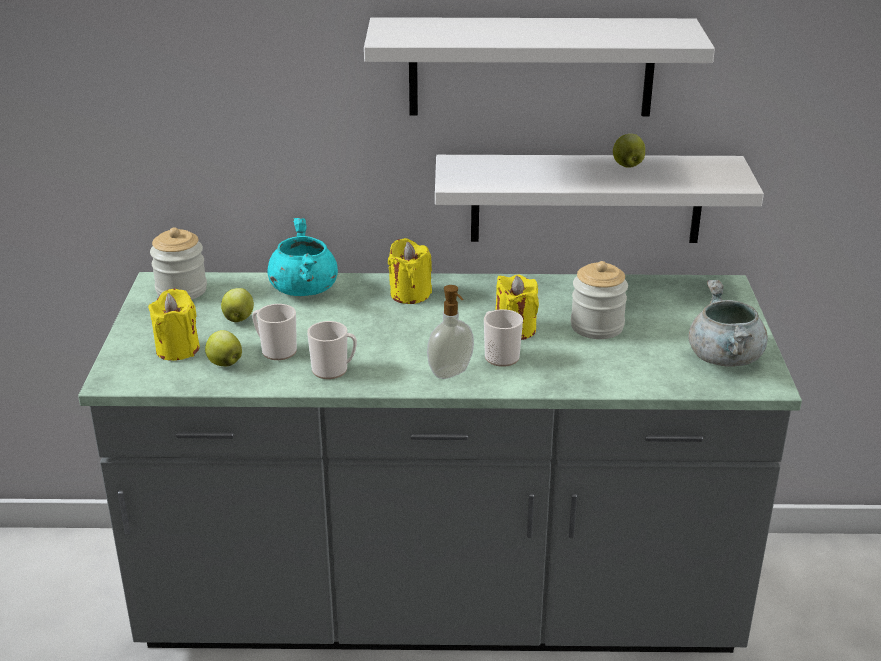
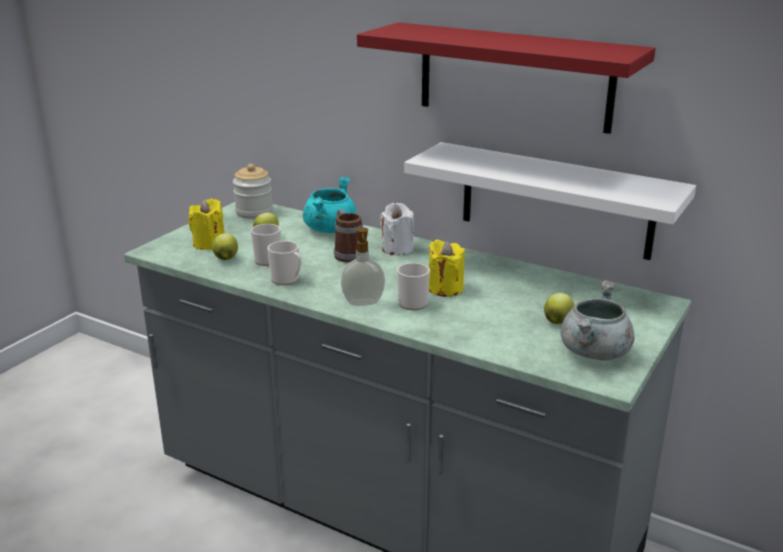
camera: 30 degrees right, 5 degrees down
(361, 316) = (347, 254): none -> mug
(410, 294) = (397, 248): yellow candle -> white candle
(531, 67) = (514, 77): white shelf -> red shelf
(597, 326) = (512, 303): jar -> none
(627, 166) = (579, 173): apple -> apple (557, 321)

